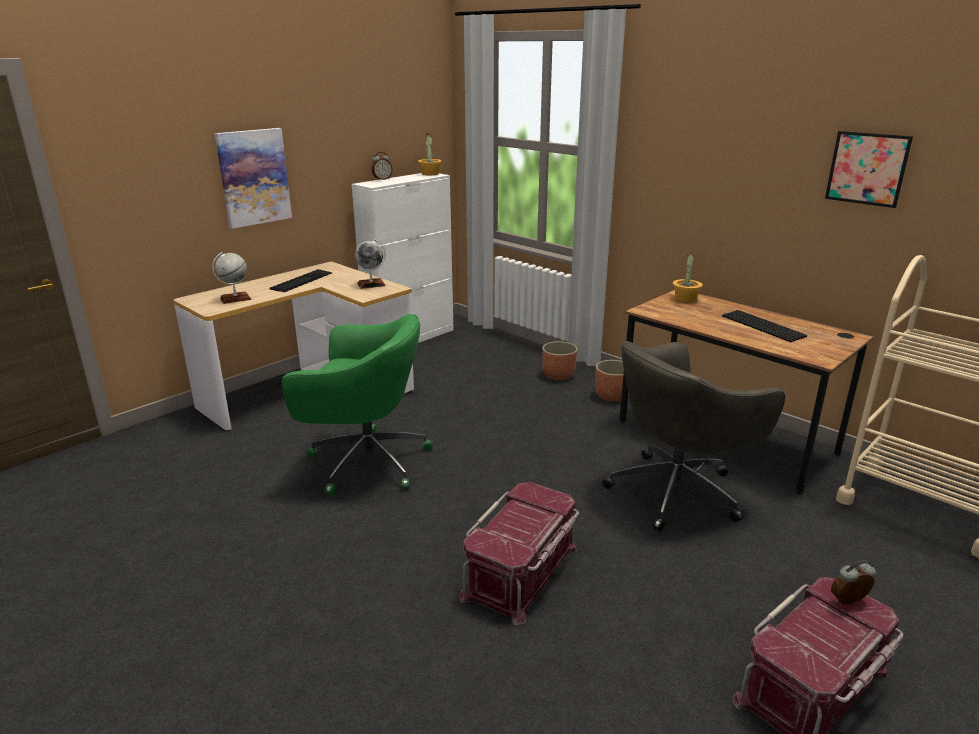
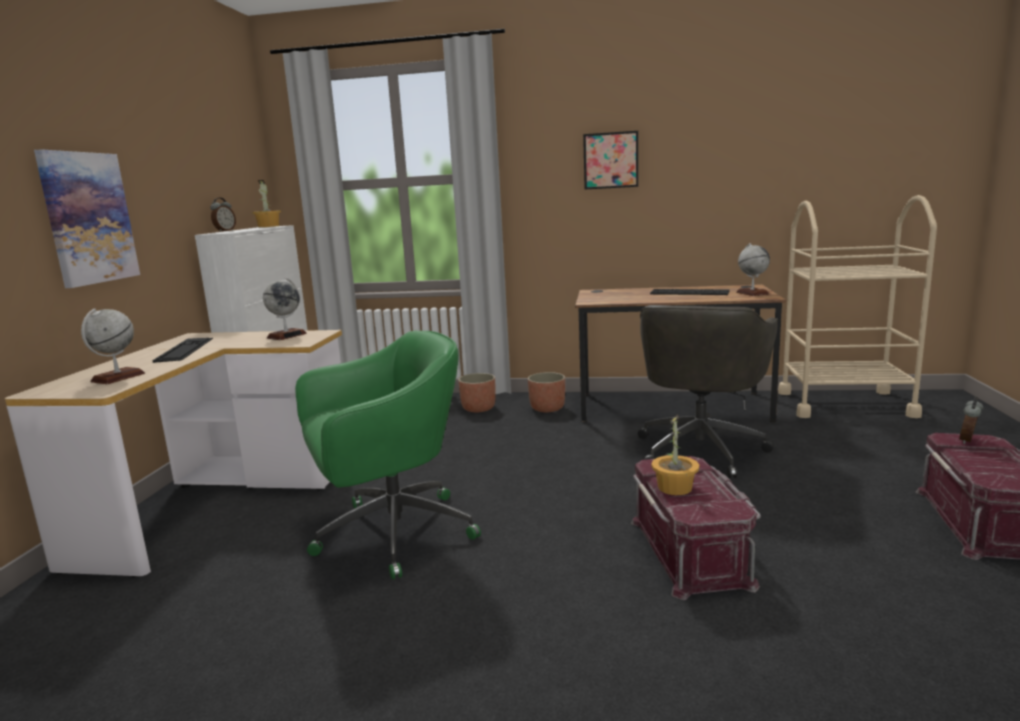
camera: 35 degrees left, 10 degrees down
(686, 299) = (602, 292): potted plant -> potted plant (675, 488)
(822, 348) = (752, 293): none -> globe
(867, 168) = (729, 150): picture -> picture (610, 160)

